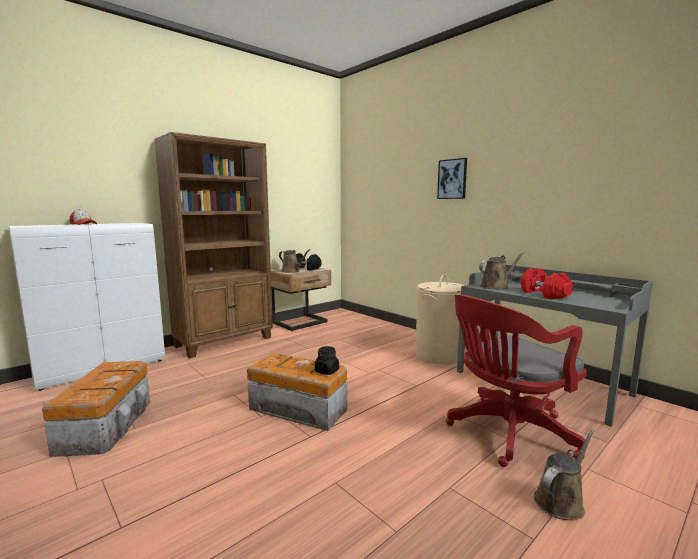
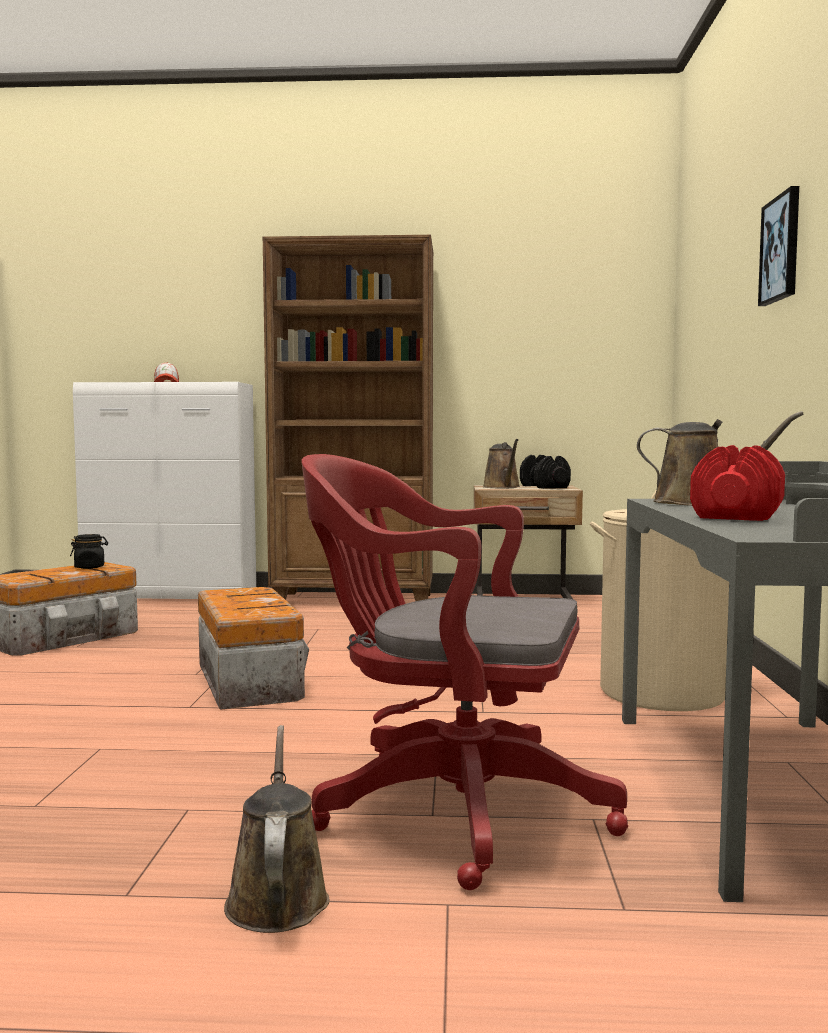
camera: 45 degrees right, 5 degrees down
(327, 371) = (259, 611): black jar -> black jar (90, 567)
(561, 501) = (277, 897): brown watering can -> brown watering can turned 105 degrees counterclockwise

